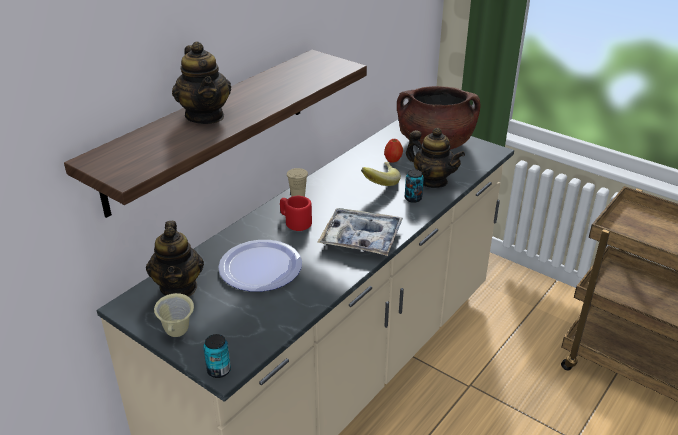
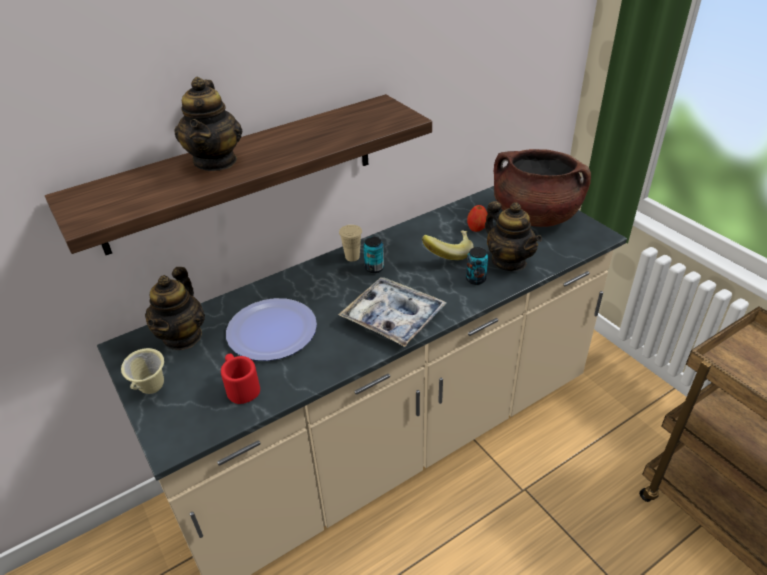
camera: 20 degrees right, 5 degrees up
(219, 370) = (166, 443): can -> can (374, 268)
(295, 222) = (334, 284): red mug -> red mug (241, 386)

